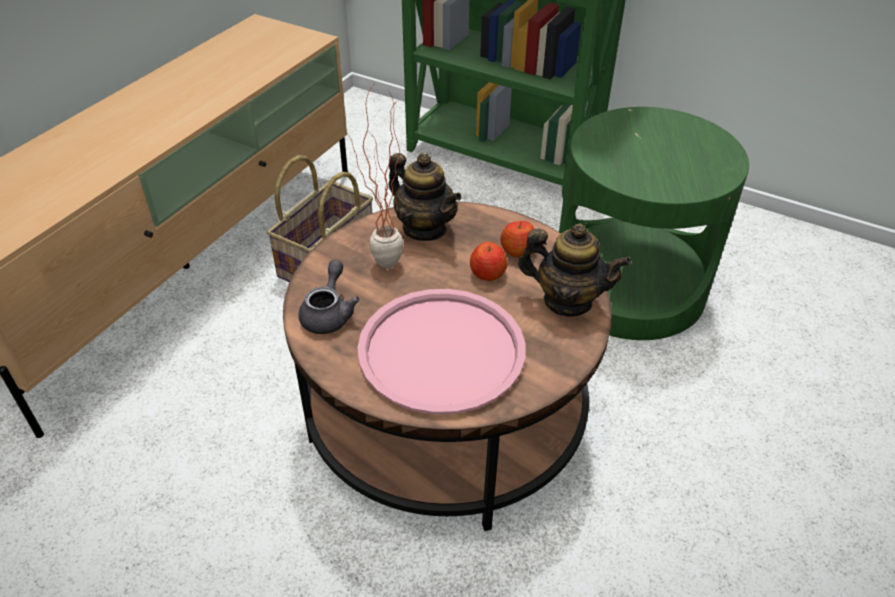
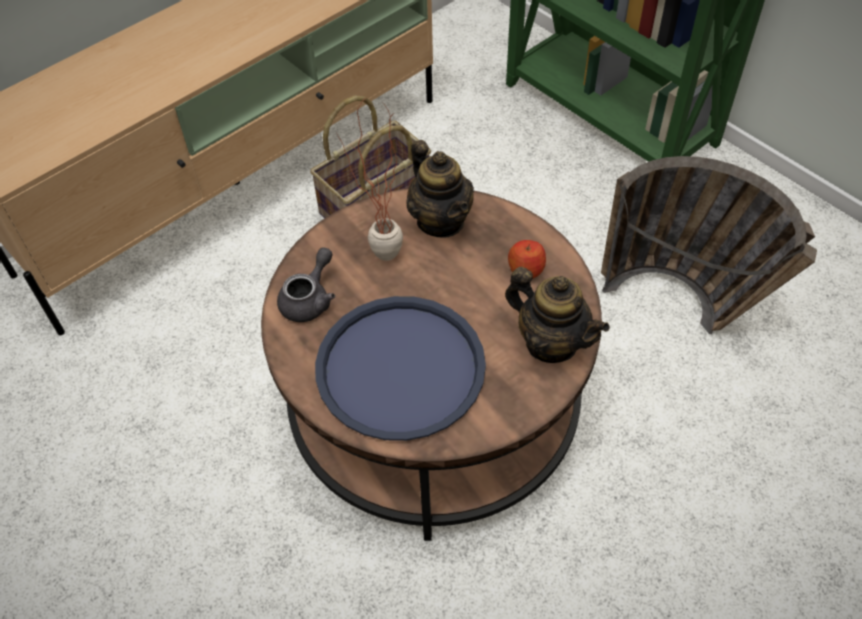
camera: 20 degrees right, 10 degrees up
(441, 351) = (400, 368): pink tray -> blue tray
(487, 274) = (482, 290): apple -> none
(628, 286) = (686, 309): green side table -> basket

